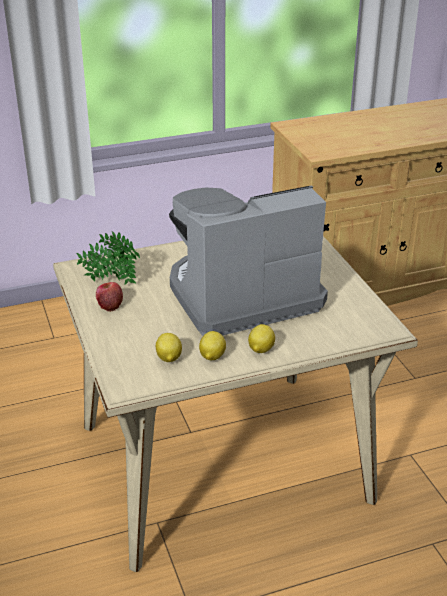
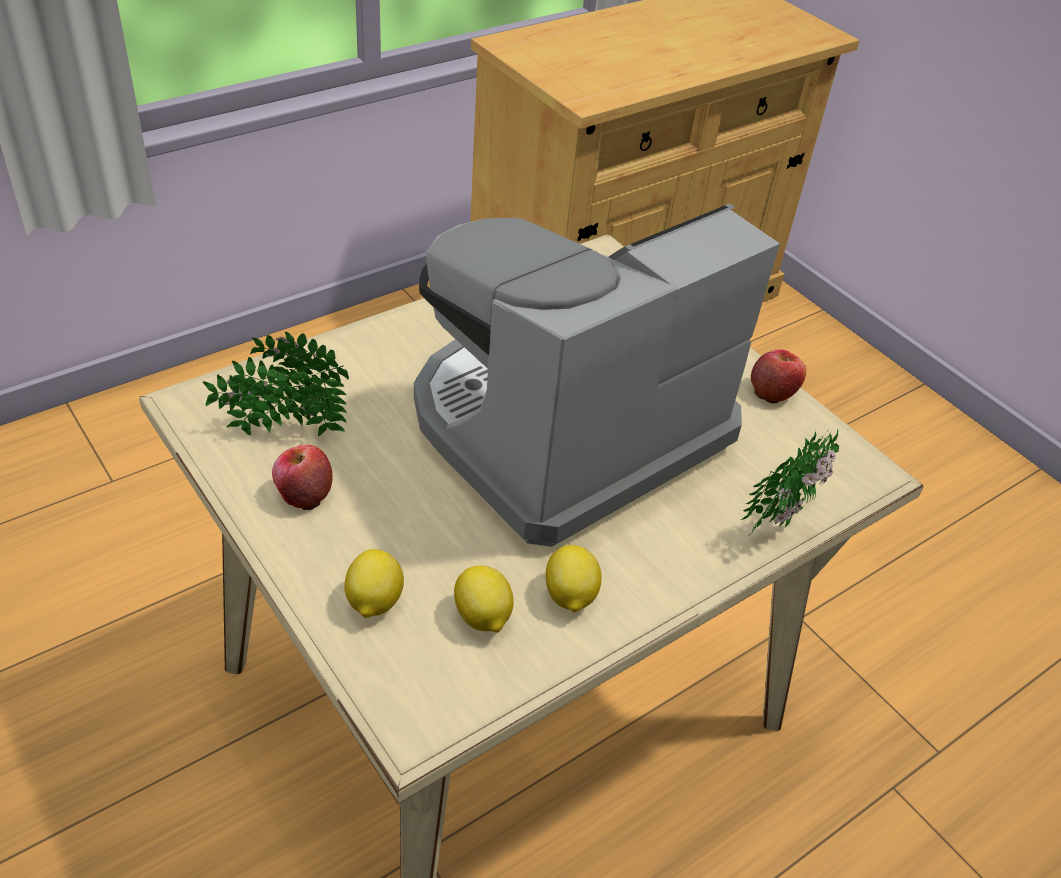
camera: 20 degrees left, 10 degrees up
(260, 349) = (657, 560): lemon -> lemon (373, 602)
(334, 341) = (784, 514): none -> potted plant
(357, 292) = (773, 391): none -> apple

